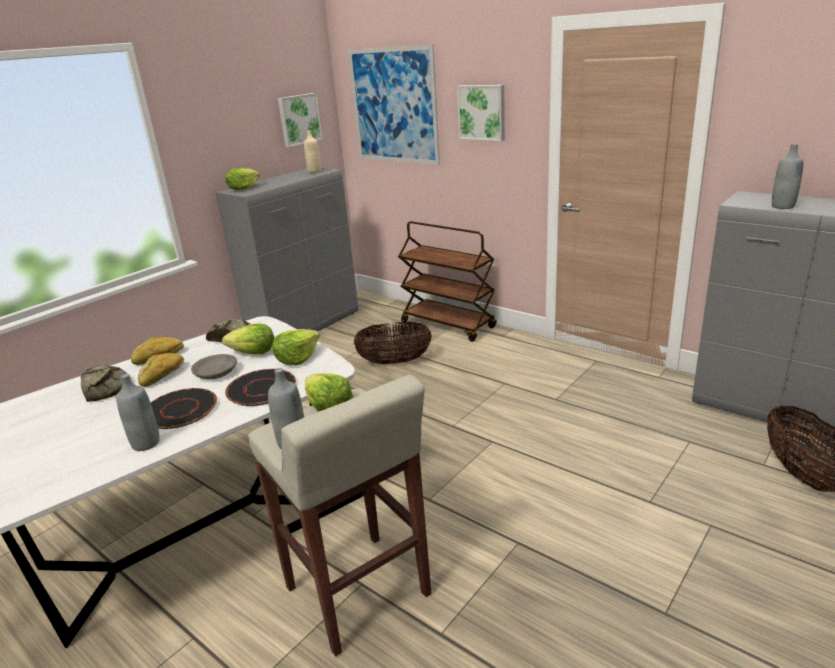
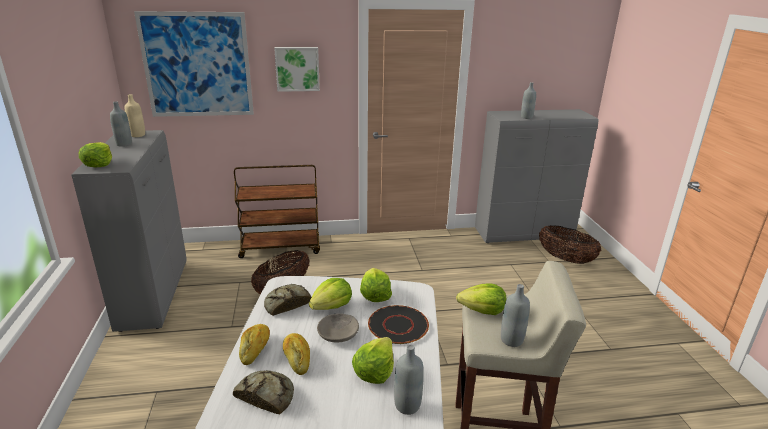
camera: 50 degrees left, 0 degrees up
(180, 409) = (374, 371): black plate -> lettuce
(290, 177) = (124, 144): none -> grey bottle
(299, 119) = (100, 83): picture -> none

